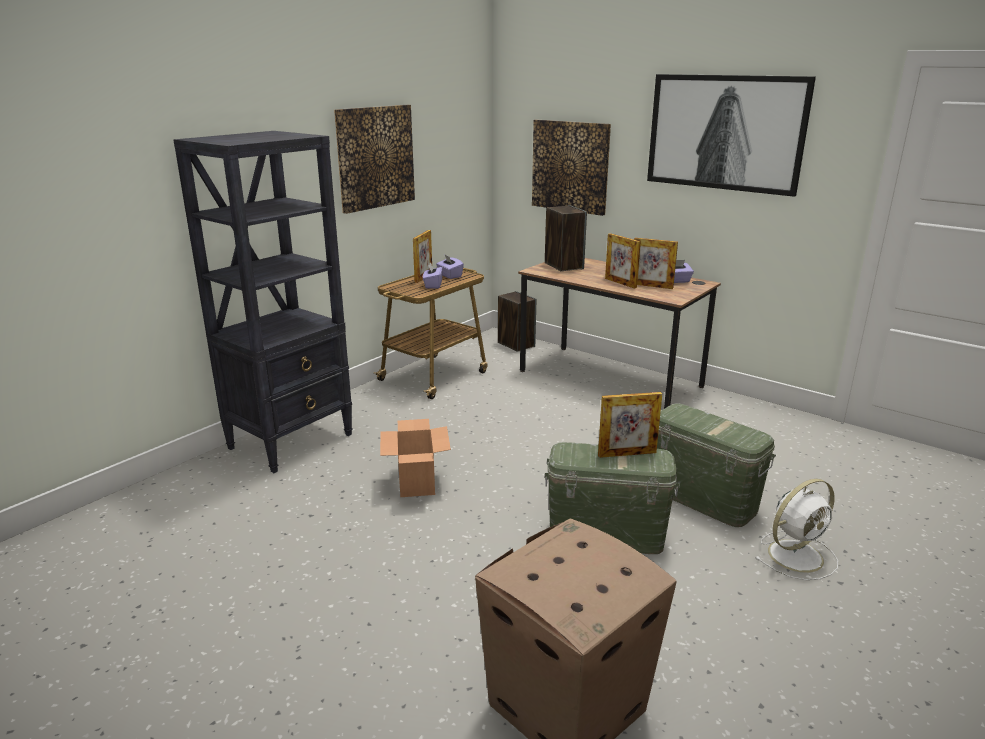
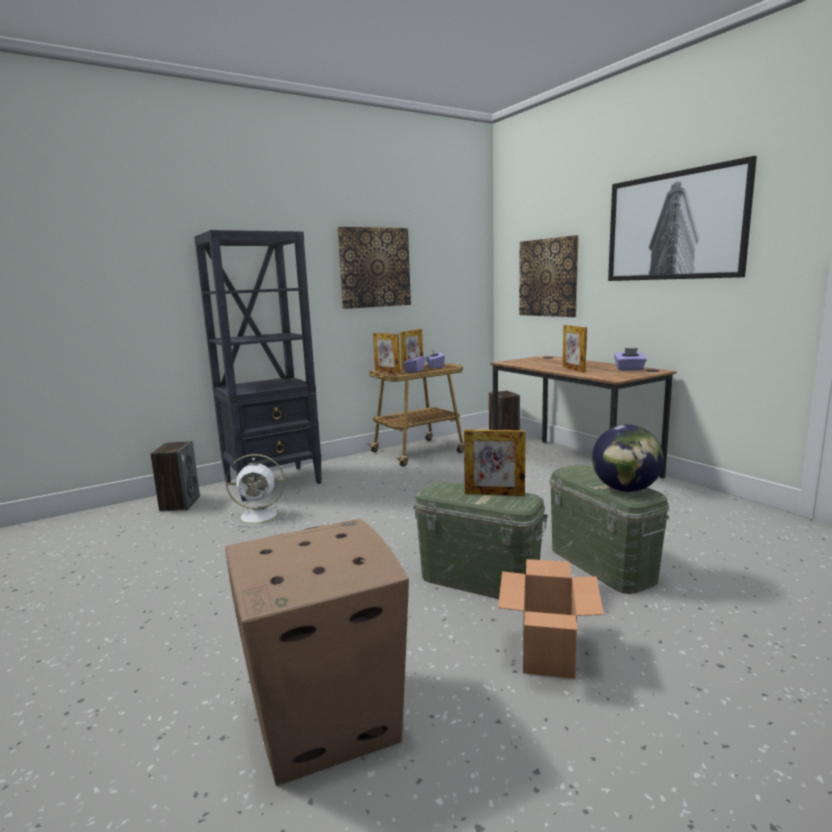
camera: 20 degrees right, 10 degrees down
(417, 483) = (342, 520): cardboard box -> cardboard box (548, 654)
(563, 266) = (533, 360): speaker -> speaker (180, 503)
(651, 286) = (601, 371): picture frame -> picture frame (387, 371)
(736, 433) = (625, 489): none -> globe
(797, 555) = (680, 629): white fan -> white fan (261, 515)

